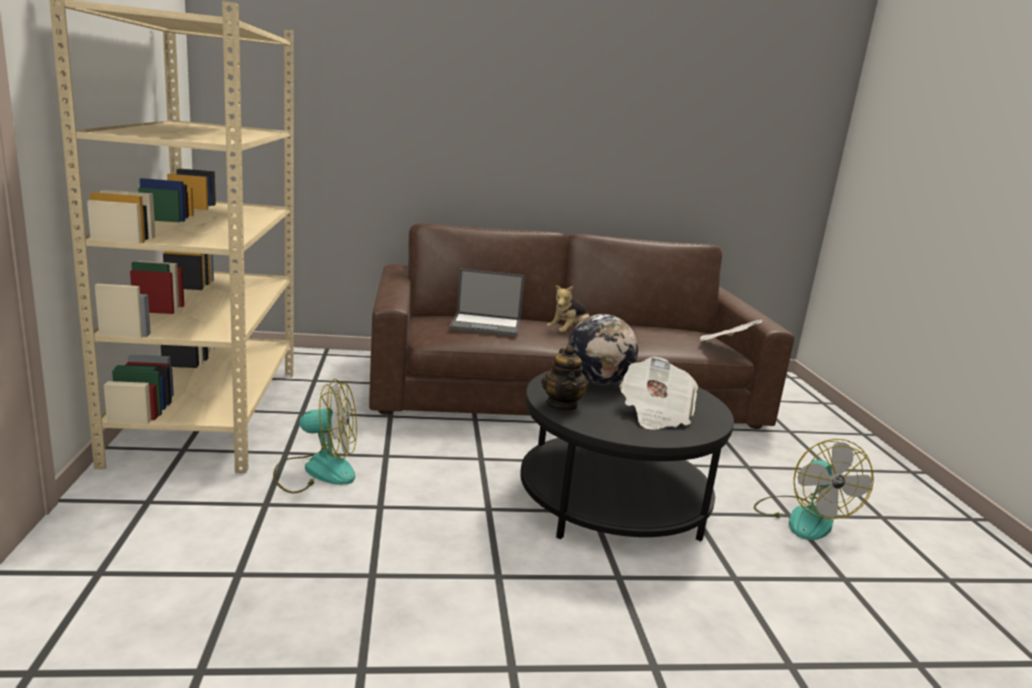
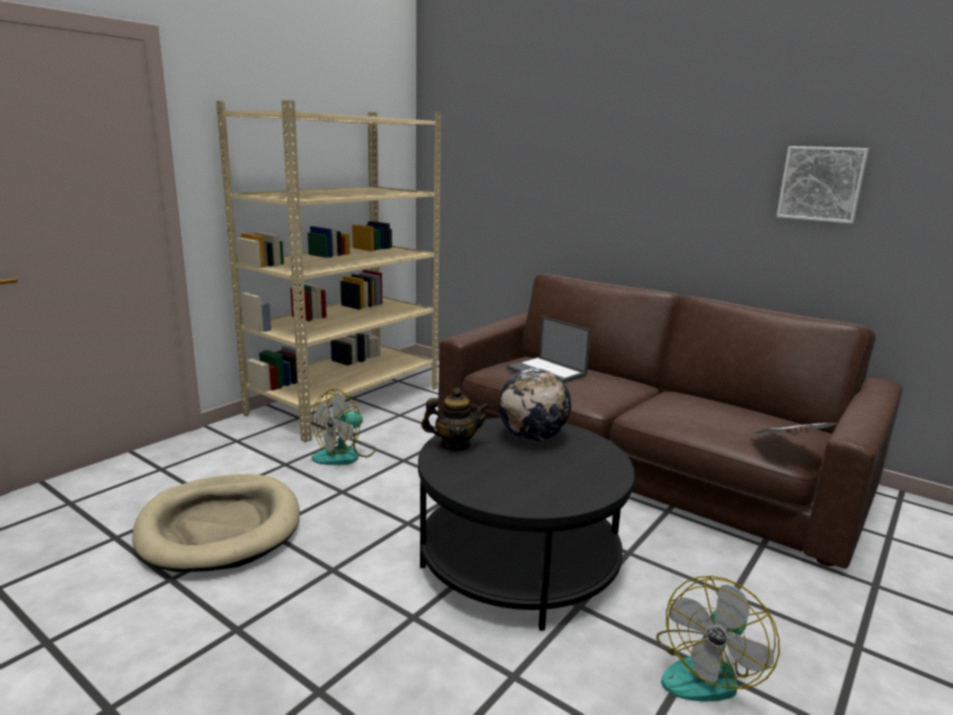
camera: 45 degrees right, 0 degrees up
(316, 470) = (345, 454): fan -> fan turned 90 degrees clockwise
(316, 596) = (220, 527): none -> beige dog bed
(562, 405) = (455, 445): teapot -> teapot turned 135 degrees counterclockwise
(569, 333) = (636, 396): plush toy -> none
(655, 414) = (522, 477): newspaper -> none
(665, 131) = (821, 183): none -> picture

